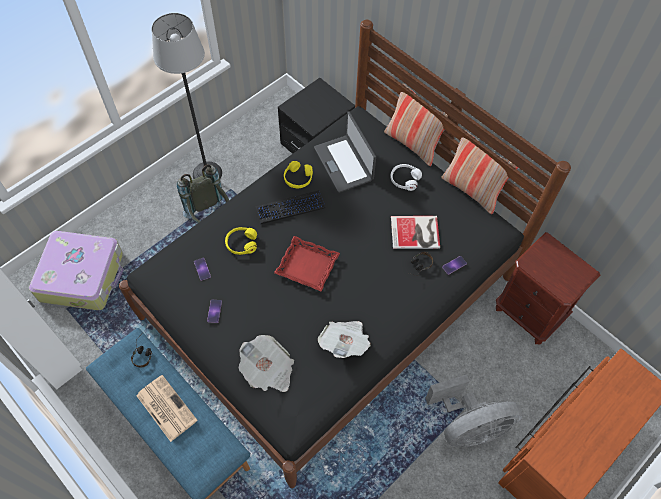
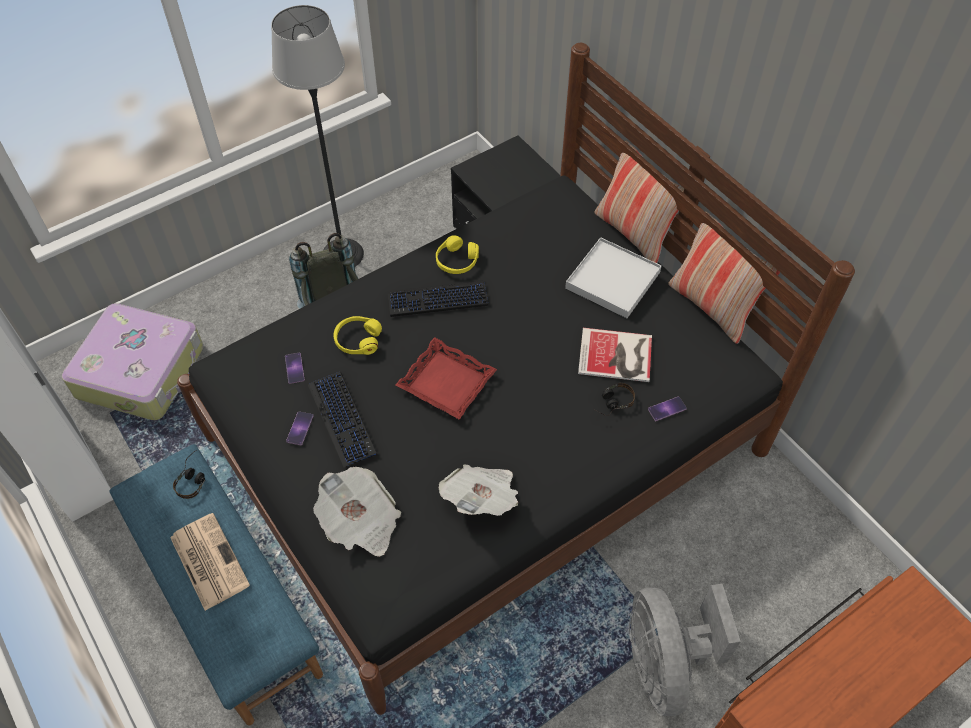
camera: 10 degrees right, 5 degrees down
(242, 301) = (343, 419): none -> keyboard
(344, 163) = (527, 248): laptop -> none
(404, 179) = (612, 280): white headphones -> white tray
(468, 426) = (664, 663): grey fan -> grey fan turned 90 degrees clockwise
(529, 313) = (784, 508): brown nightstand -> none

